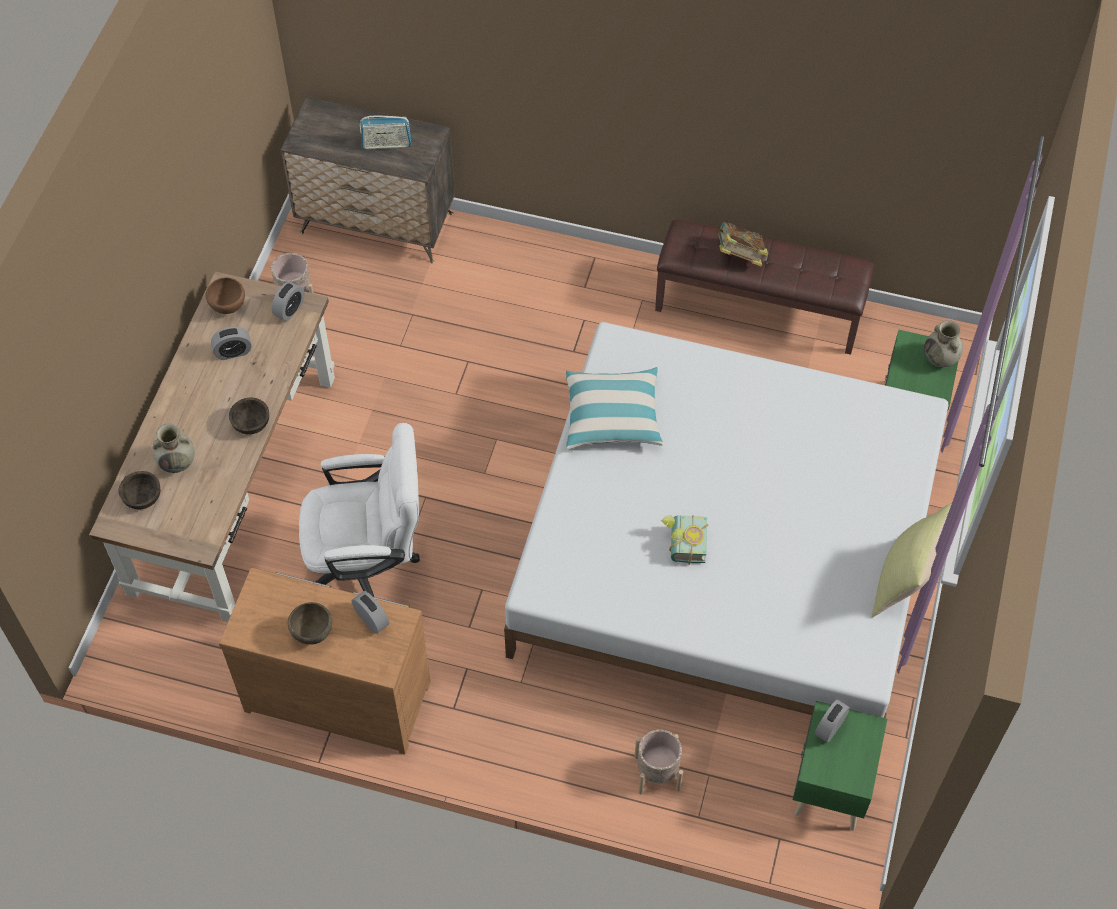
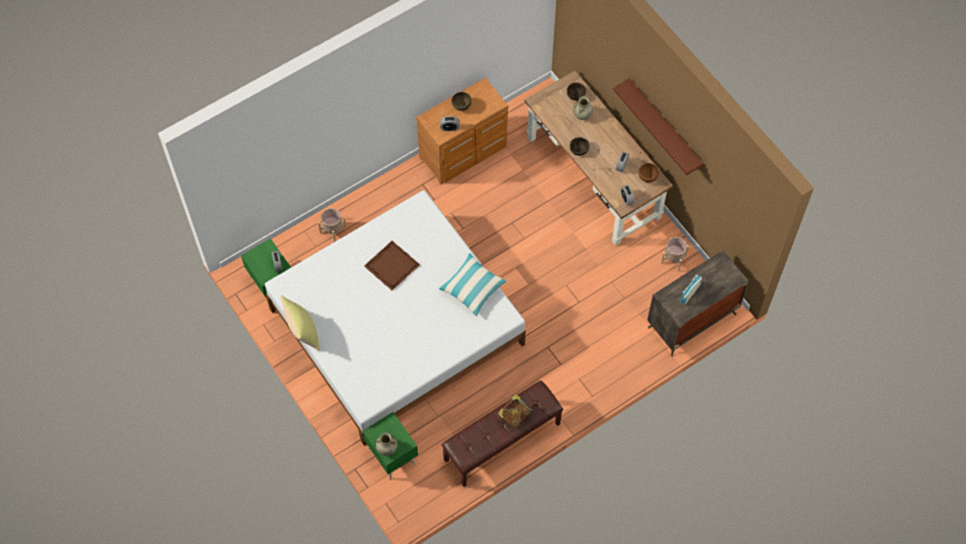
camera: 130 degrees right, 5 degrees up
(162, 232) = (664, 126): none -> brown shelf
(369, 564) = (510, 198): white office chair -> none
(682, 544) = (392, 267): book -> brown tray

